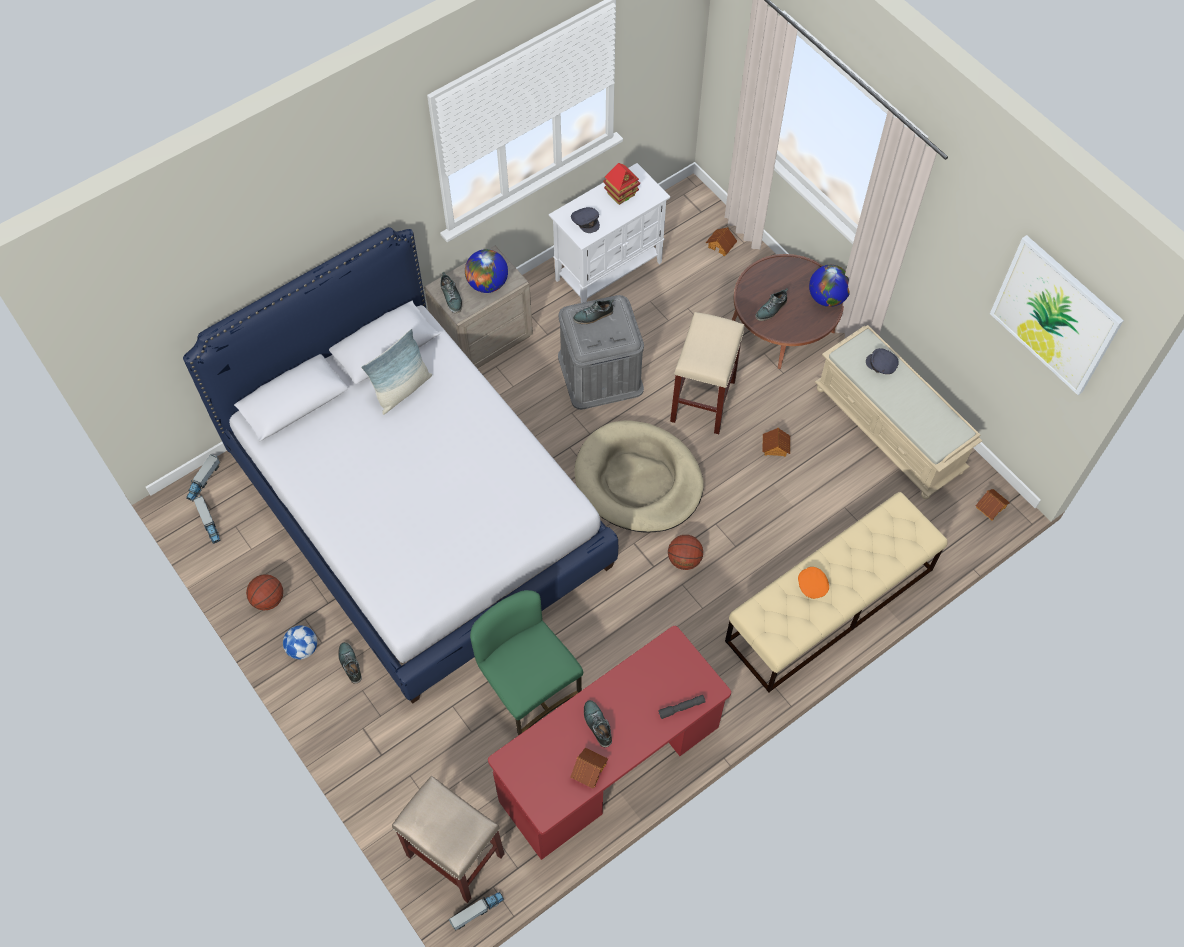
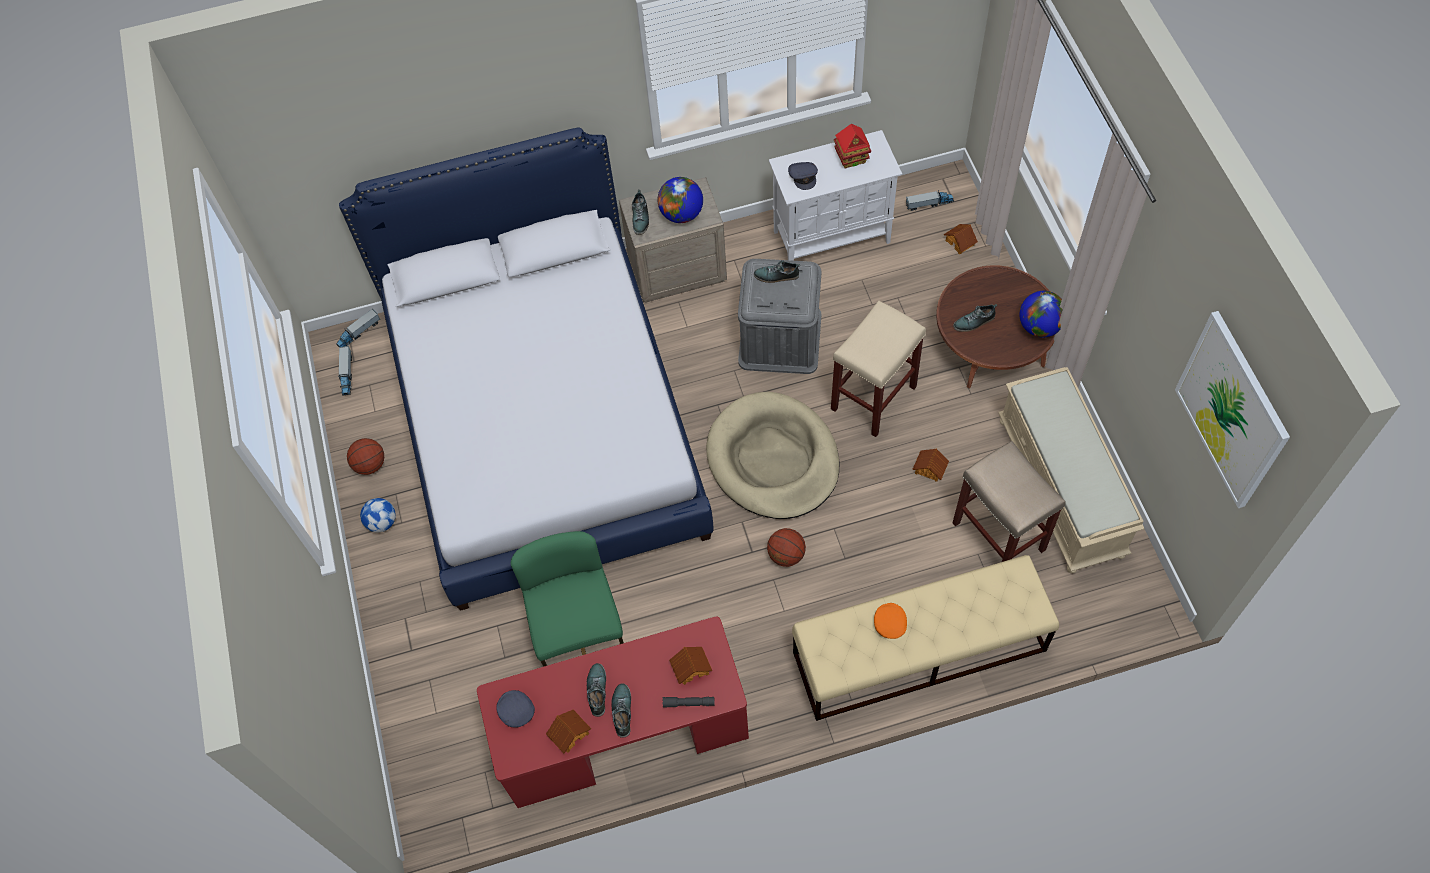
camera: 25 degrees right, 0 degrees up
(350, 664) = (418, 552): shoe -> shoe (622, 711)
(402, 390) = (552, 296): pillow -> none
(454, 854) = (438, 772): beige stool -> beige stool (997, 536)
(477, 911) = (437, 836): toy truck -> toy truck (929, 203)
(881, 365) = (1064, 414): grey cap -> grey cap (515, 711)
(990, 507) = (1139, 604): toy house -> toy house (691, 667)

